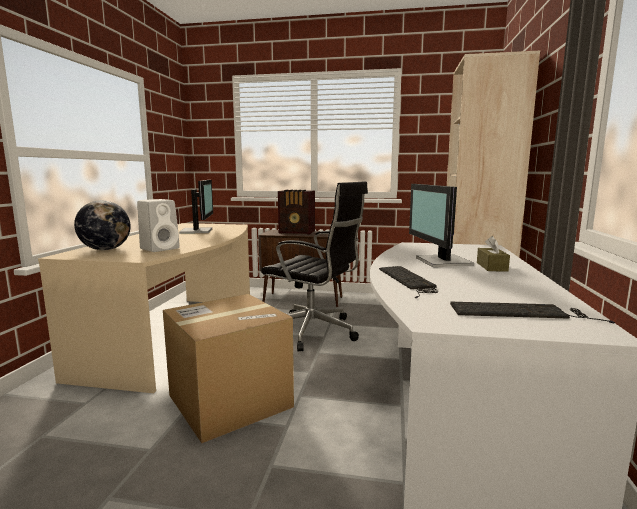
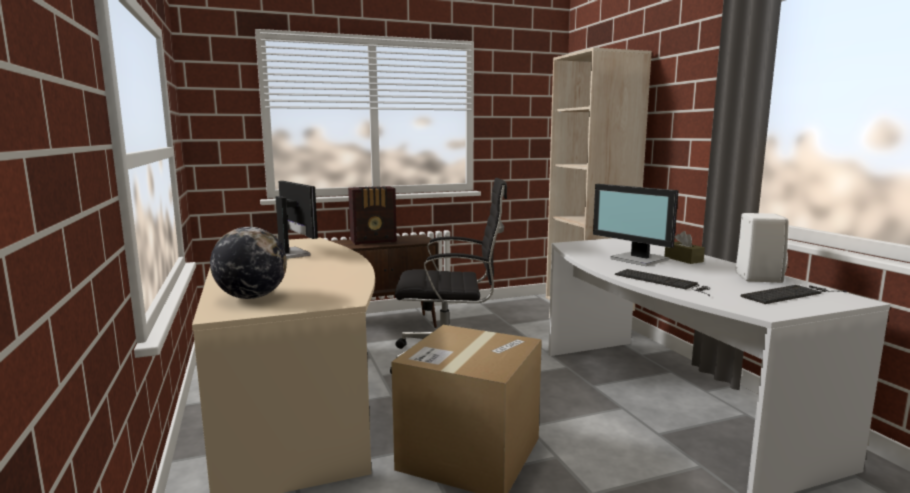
camera: 30 degrees left, 0 degrees up
(161, 248) = (324, 284): white speaker -> white speaker (757, 277)

